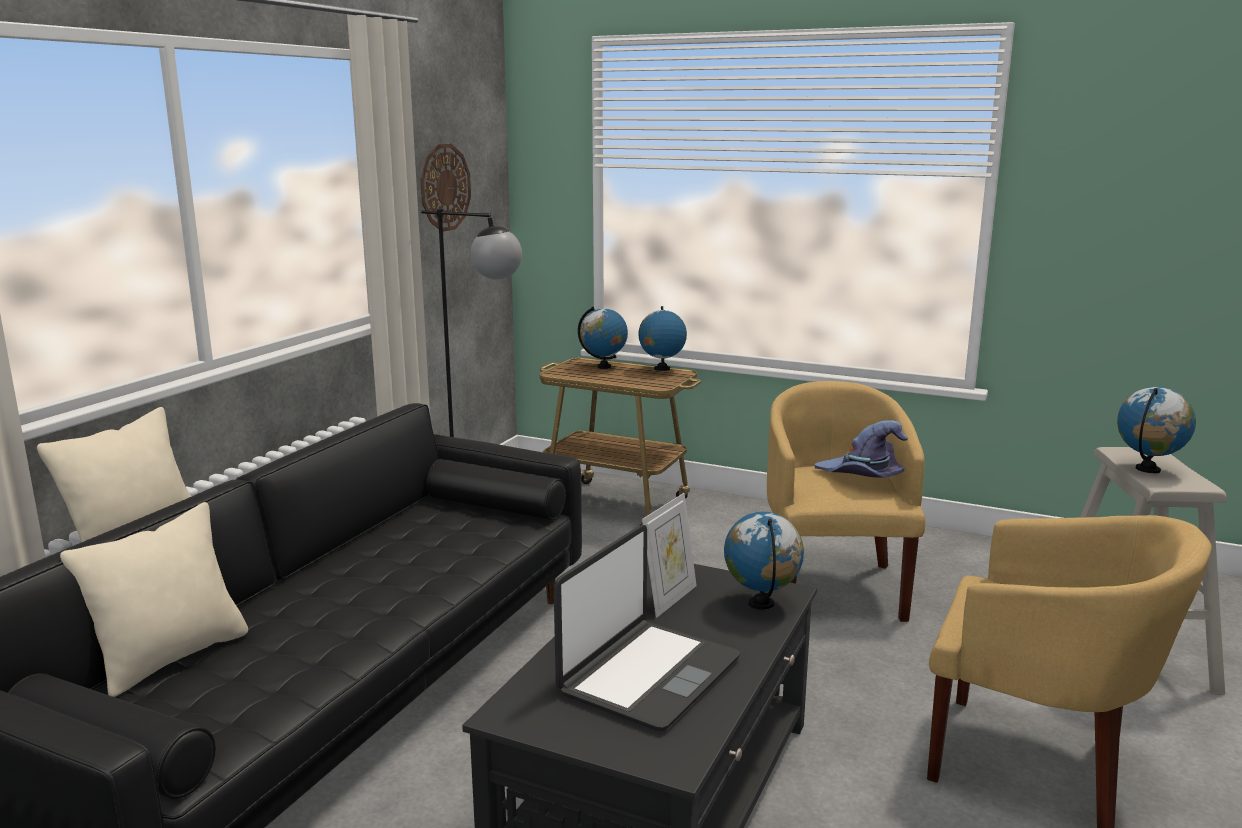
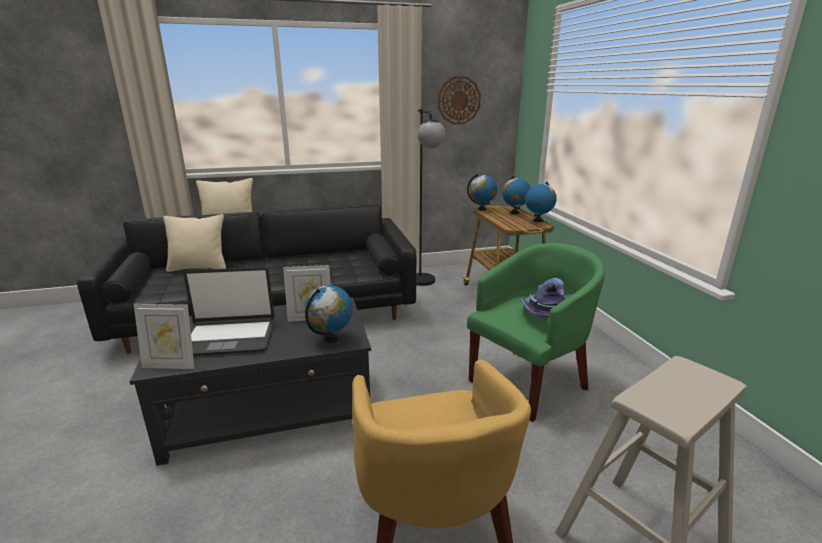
camera: 50 degrees right, 5 degrees up
(684, 744) = (171, 365): none -> picture frame
(833, 587) = (529, 381): yellow armchair -> green armchair
(1148, 469) = (667, 387): globe -> globe (482, 209)

